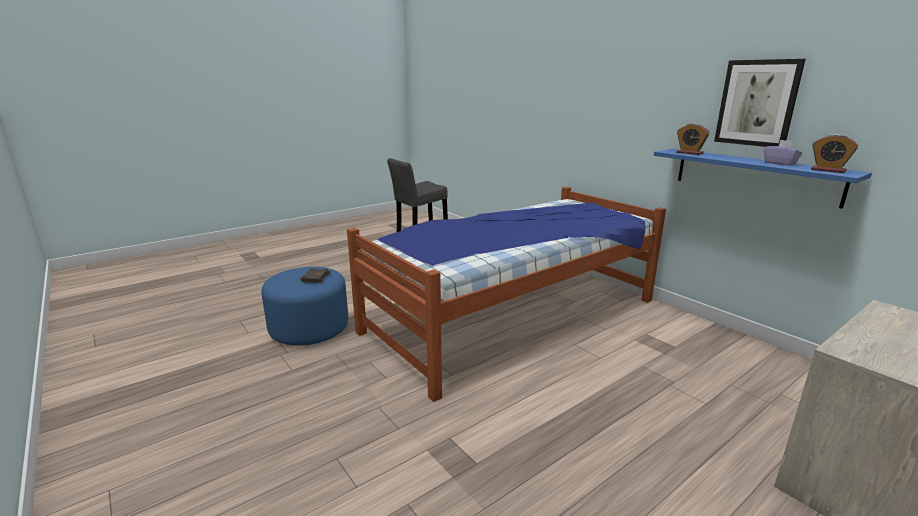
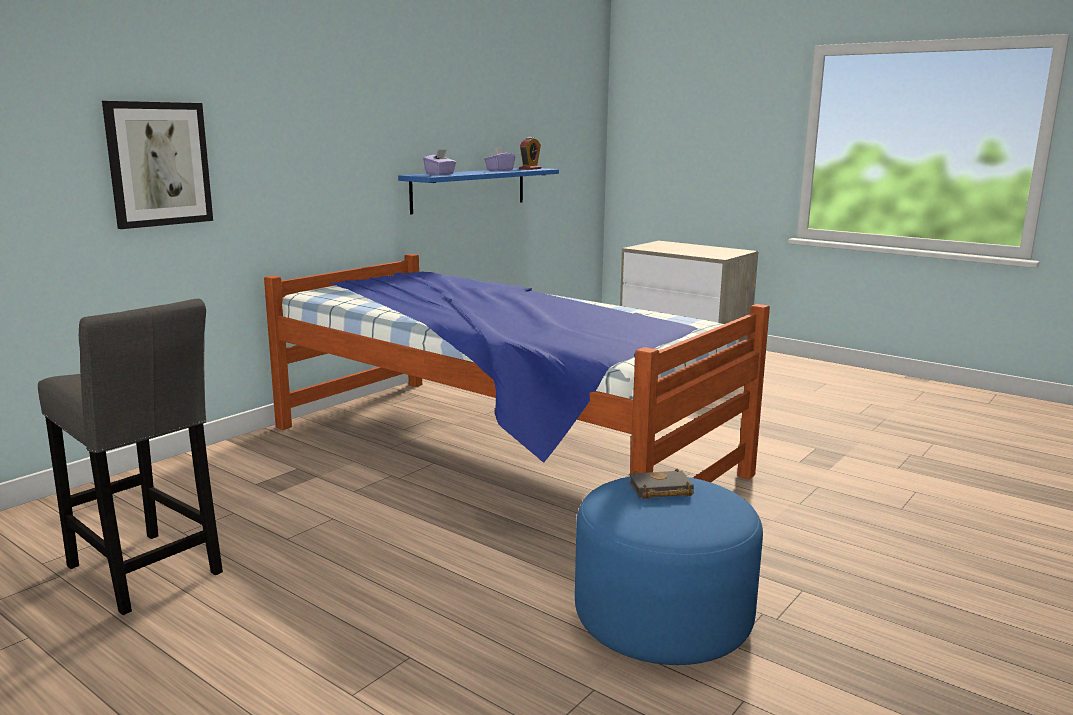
camera: 105 degrees left, 5 degrees down
(689, 153) = (440, 174): alarm clock -> purple tissue box
(757, 103) = (460, 113): picture -> picture (159, 164)

